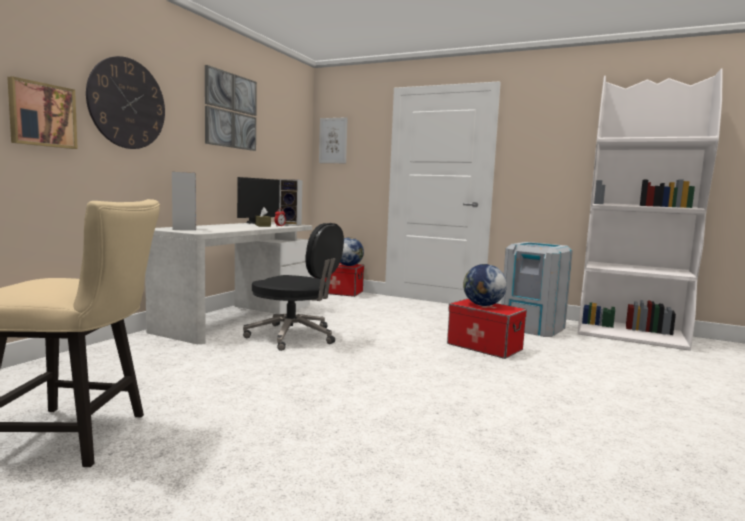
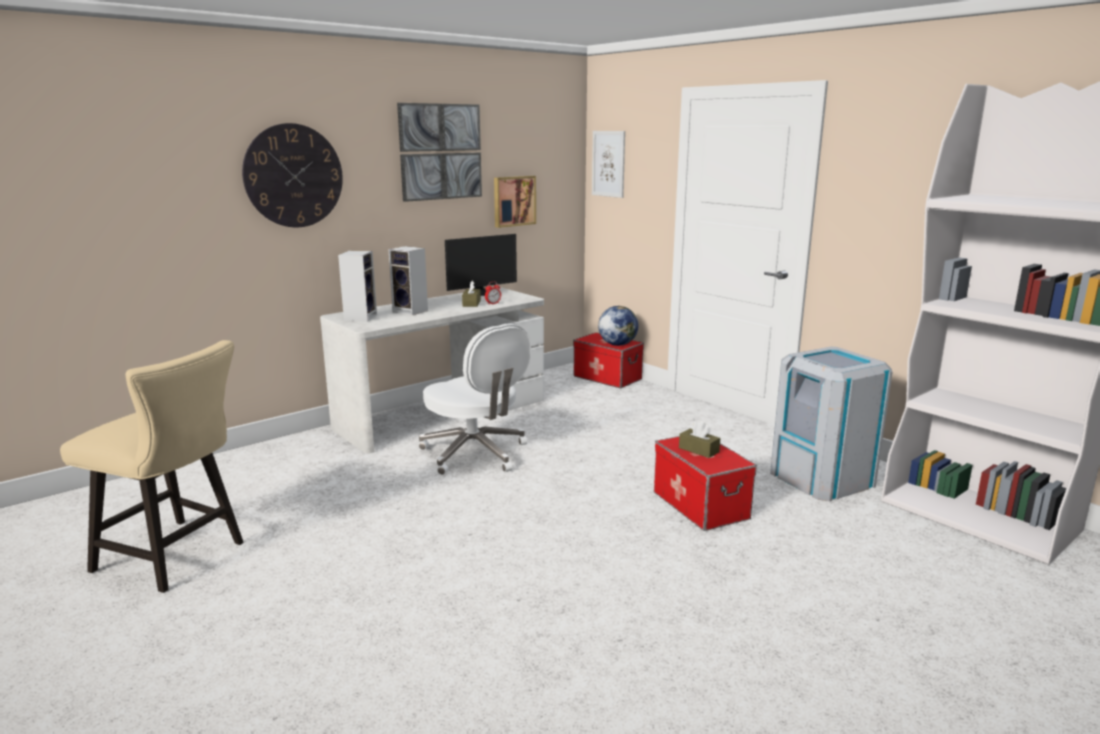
camera: 25 degrees right, 10 degrees up
(42, 115) = (196, 210): picture -> picture (513, 201)
(291, 224) = (516, 298): speaker -> speaker (411, 311)
(294, 336) = (475, 454): black office chair -> white office chair
(482, 305) = (698, 450): globe -> brown tissue box

